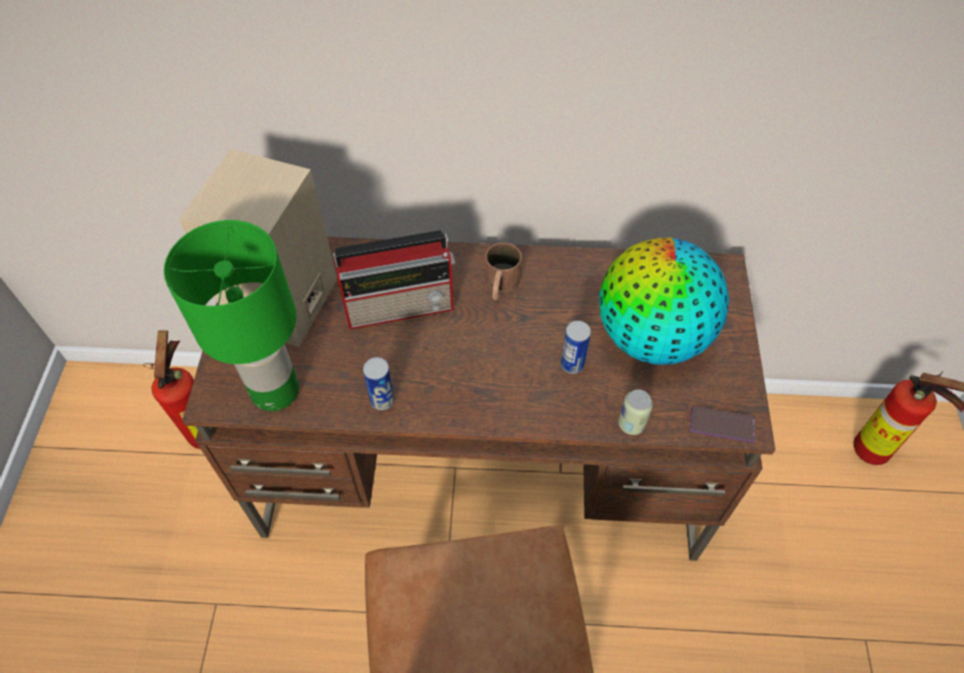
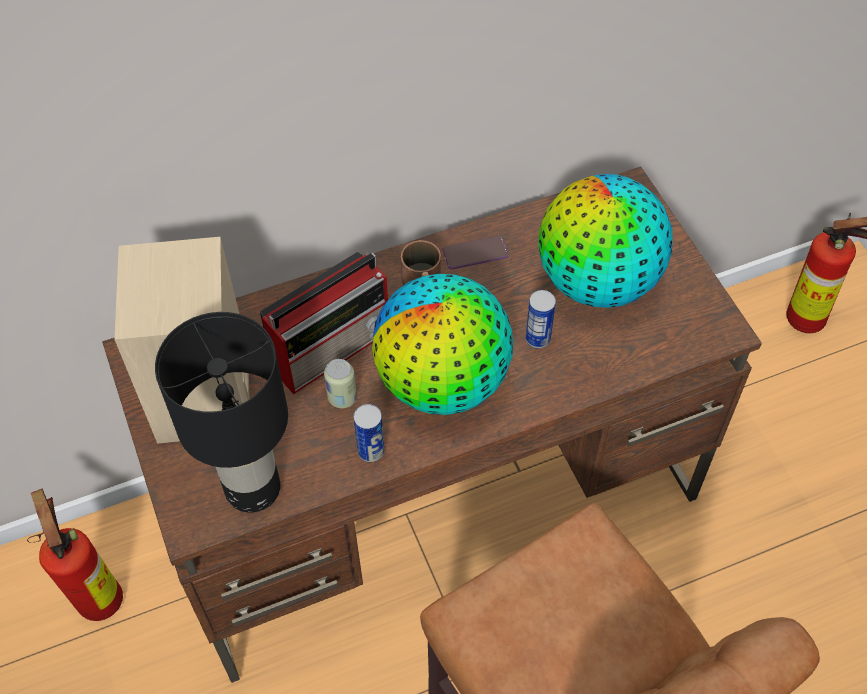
camera: 25 degrees left, 0 degrees up
(276, 391) = (254, 489): green table lamp -> black table lamp
(473, 368) = (443, 382): none -> globe
(631, 424) = (623, 373): can -> can (342, 398)
(722, 424) = (704, 339): phone -> phone (475, 253)

